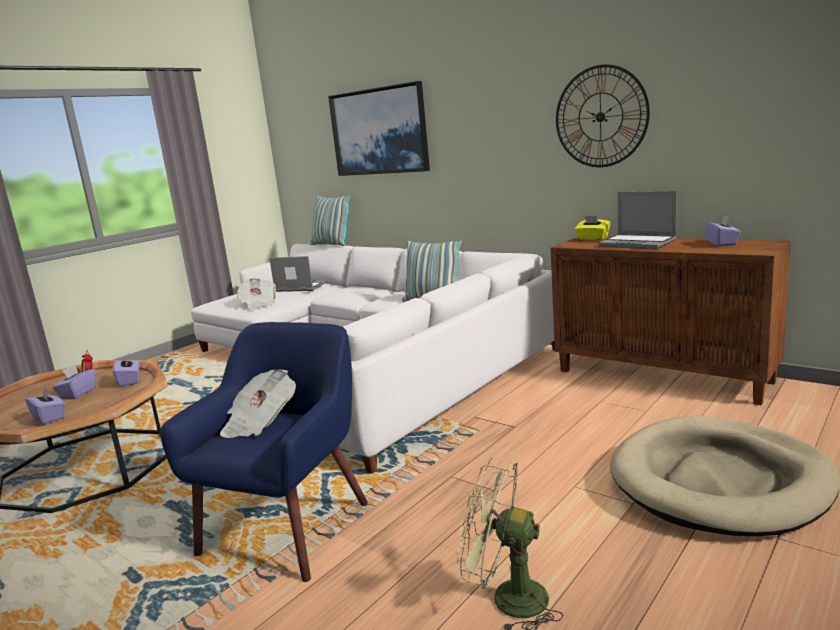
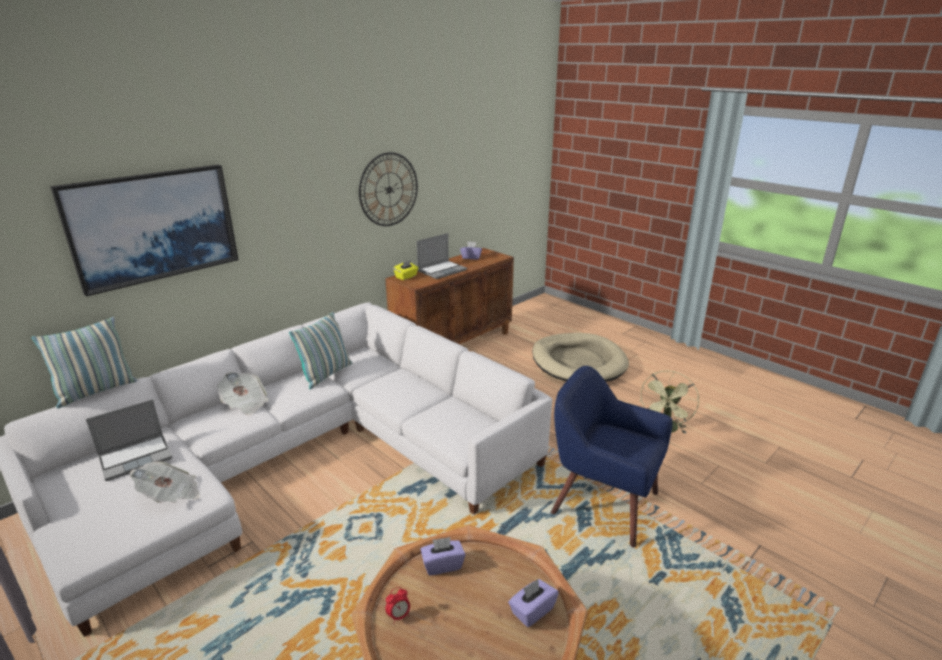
camera: 85 degrees left, 10 degrees up
(78, 393) = (462, 608): purple tissue box -> none
(260, 423) = (604, 447): newspaper -> newspaper (245, 403)
(299, 287) = (137, 457): laptop -> laptop turned 150 degrees counterclockwise

